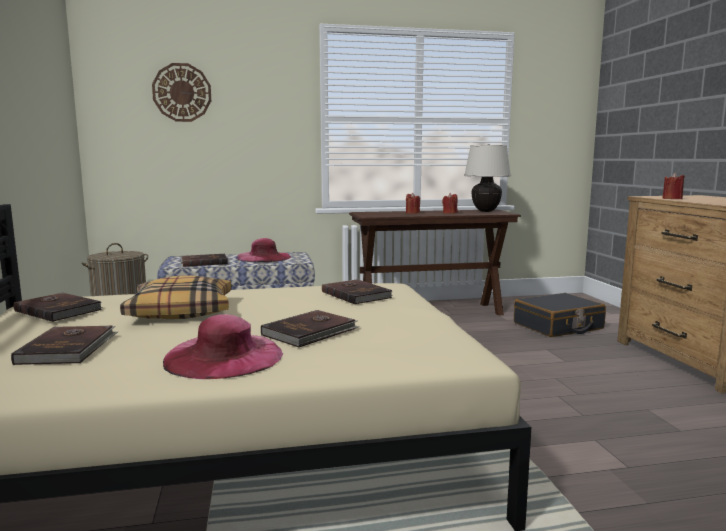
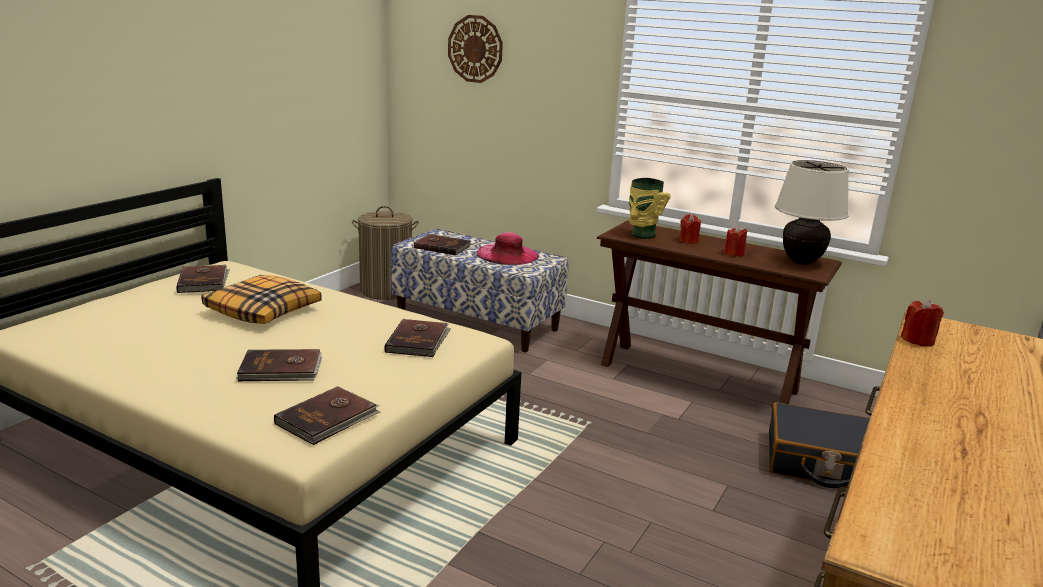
camera: 40 degrees right, 10 degrees up
(69, 348) = (140, 323): brown book -> brown book (328, 419)
(224, 356) = (183, 368): pink hat -> none
(382, 214) = (641, 235): none -> vase

